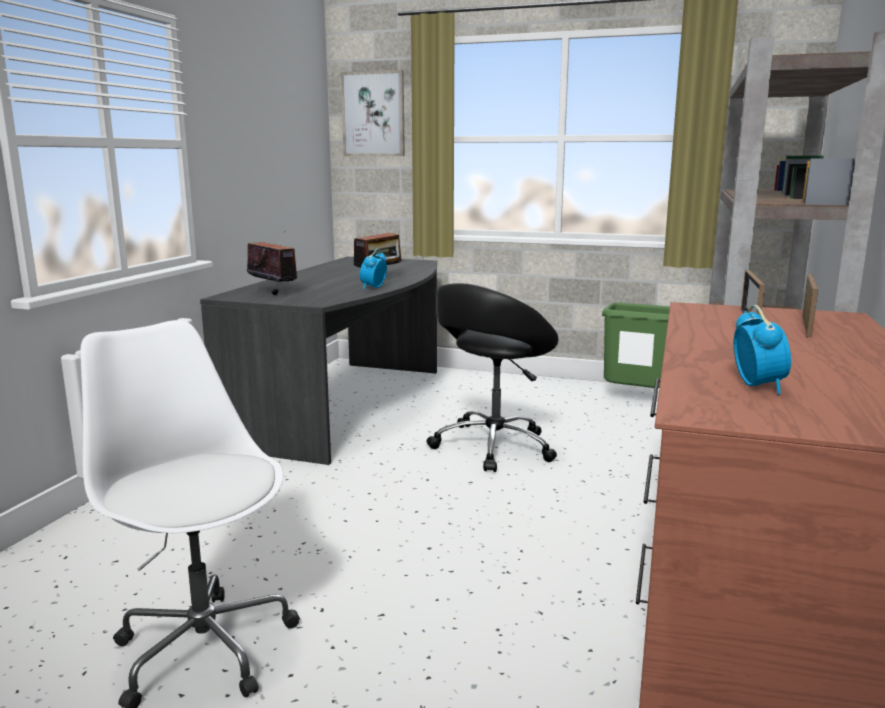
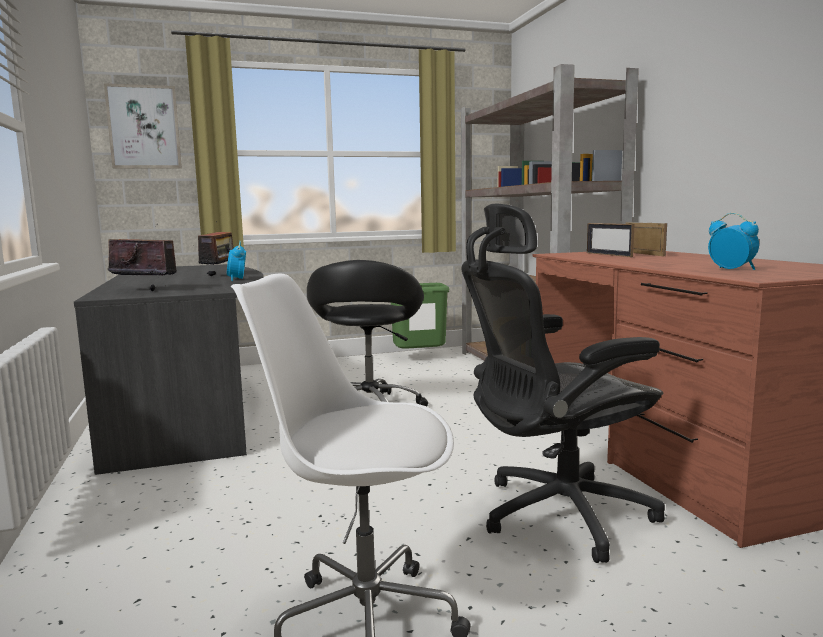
camera: 35 degrees left, 5 degrees down
(492, 630) = (557, 517): none -> office chair

